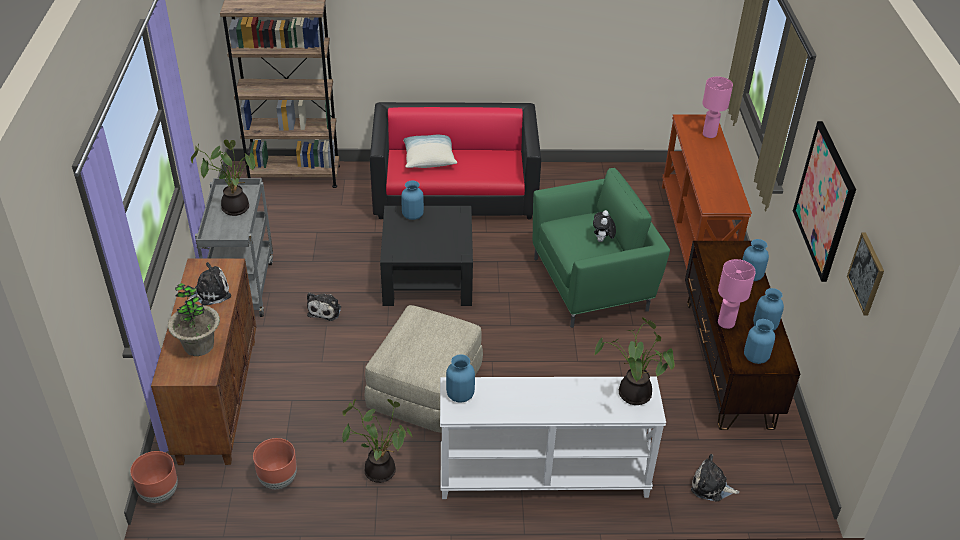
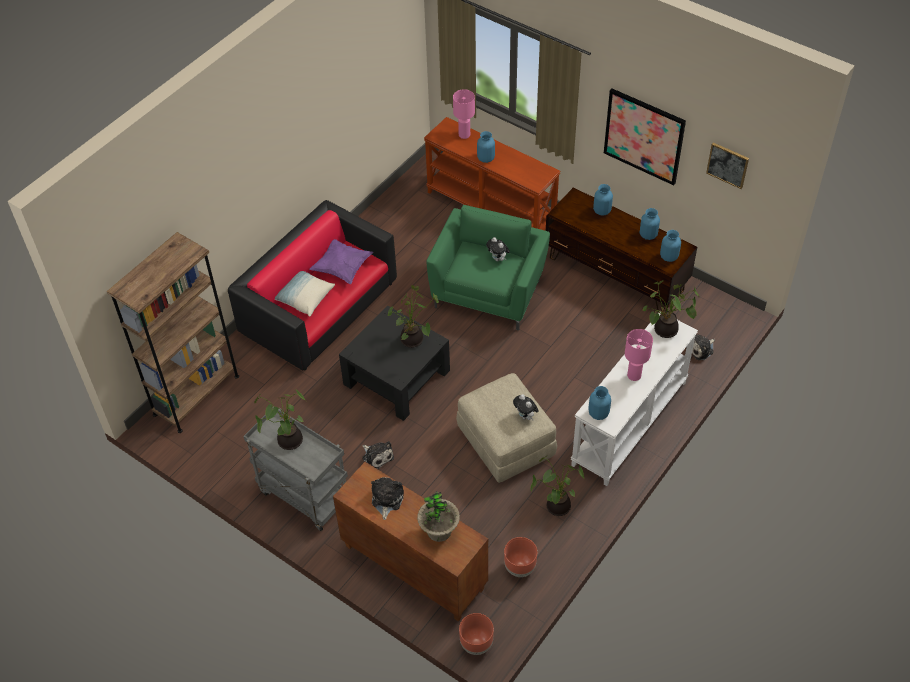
camera: 50 degrees left, 10 degrees up
(412, 215) = (366, 343): blue vase -> blue vase (486, 158)
(429, 359) = (525, 416): none -> plush toy
(447, 241) = (413, 341): none -> potted plant
(486, 162) = (342, 268): none -> purple pillow
(726, 323) = (631, 250): pink table lamp -> pink table lamp (634, 376)

